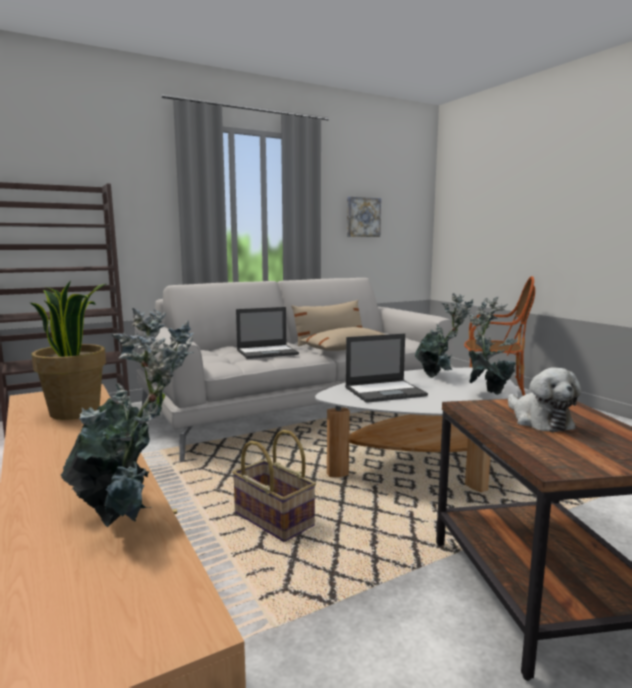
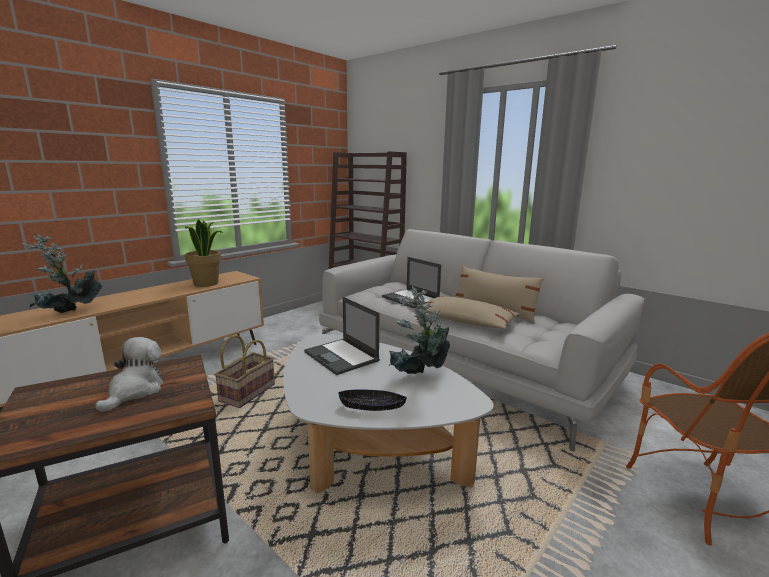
camera: 70 degrees right, 5 degrees up
(362, 217) = (674, 173): picture -> none
(488, 391) = (372, 407): potted plant -> black bowl
(539, 420) = (135, 391): plush toy -> plush toy turned 135 degrees clockwise

